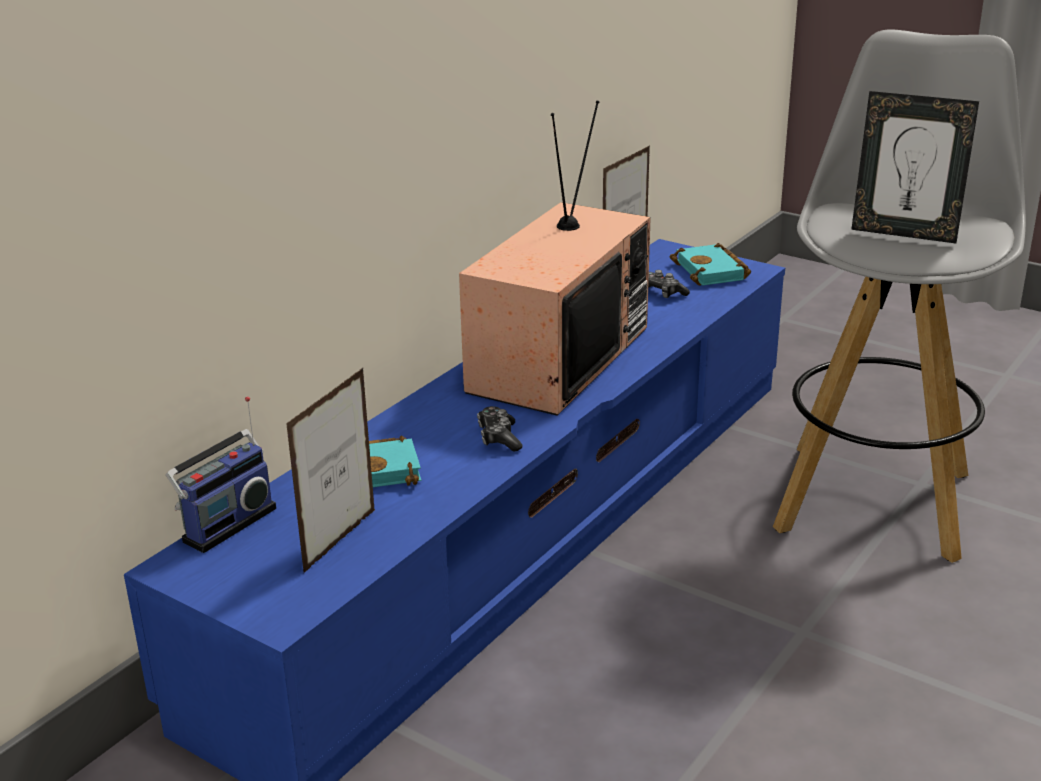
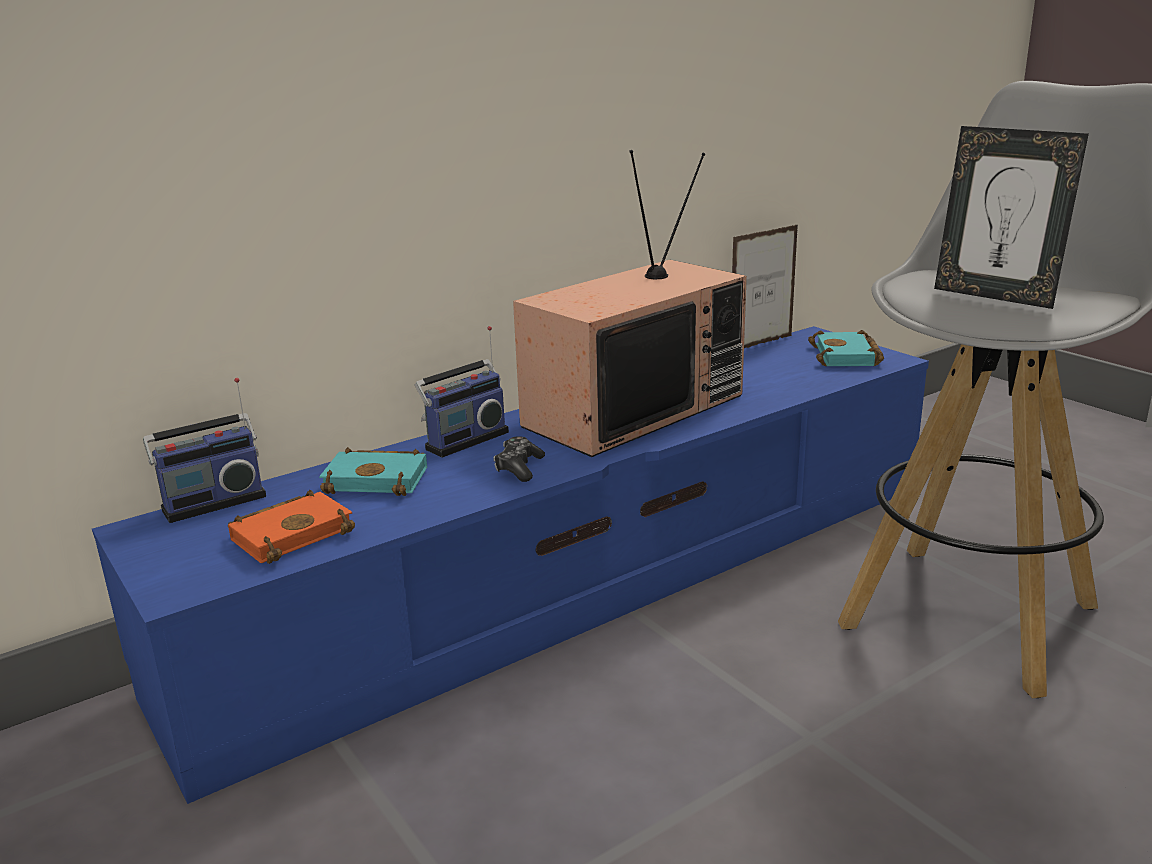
camera: 20 degrees right, 5 degrees down
(340, 540) = (293, 533): picture frame -> orange book
(420, 415) = (464, 439): none -> radio
(660, 293) = (780, 368): game controller -> none

